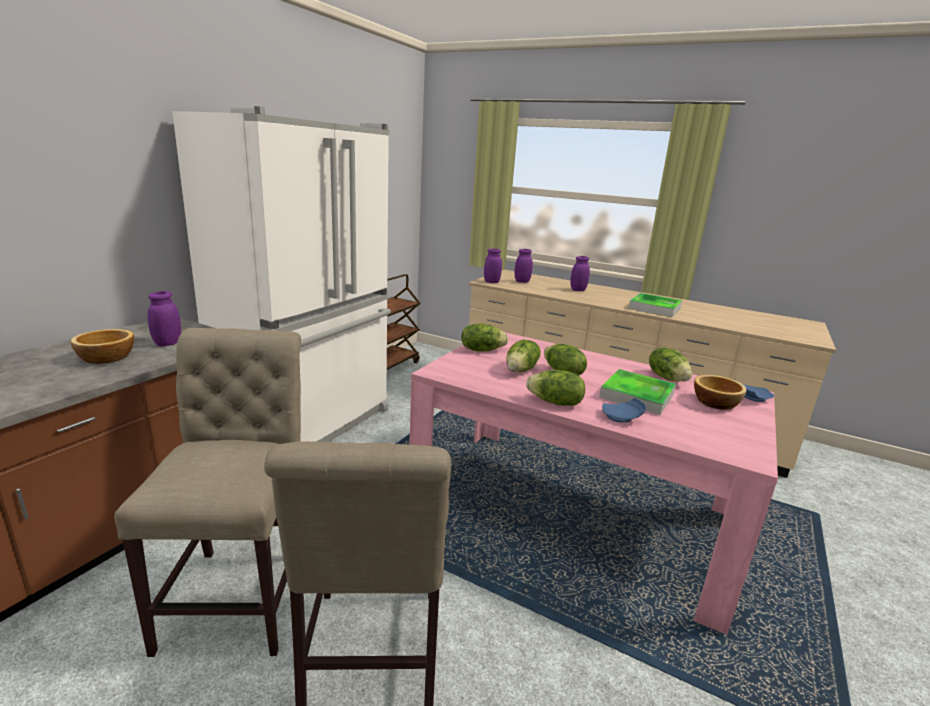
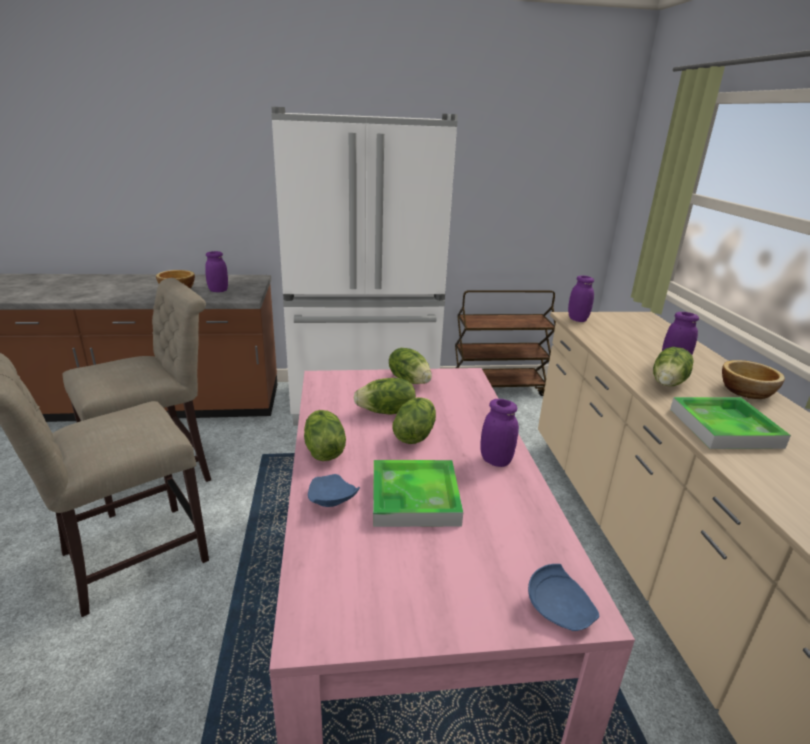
camera: 55 degrees right, 5 degrees up
(522, 281) = (622, 330): purple jar -> purple jar (496, 460)
(667, 378) = (517, 511): lettuce -> lettuce (669, 383)
(715, 402) = (482, 570): bowl -> bowl (747, 391)

